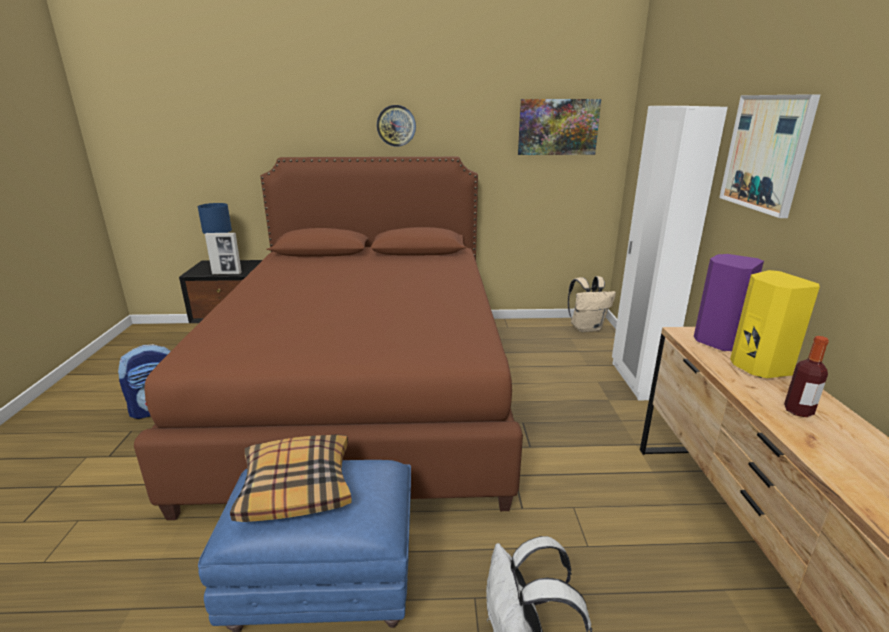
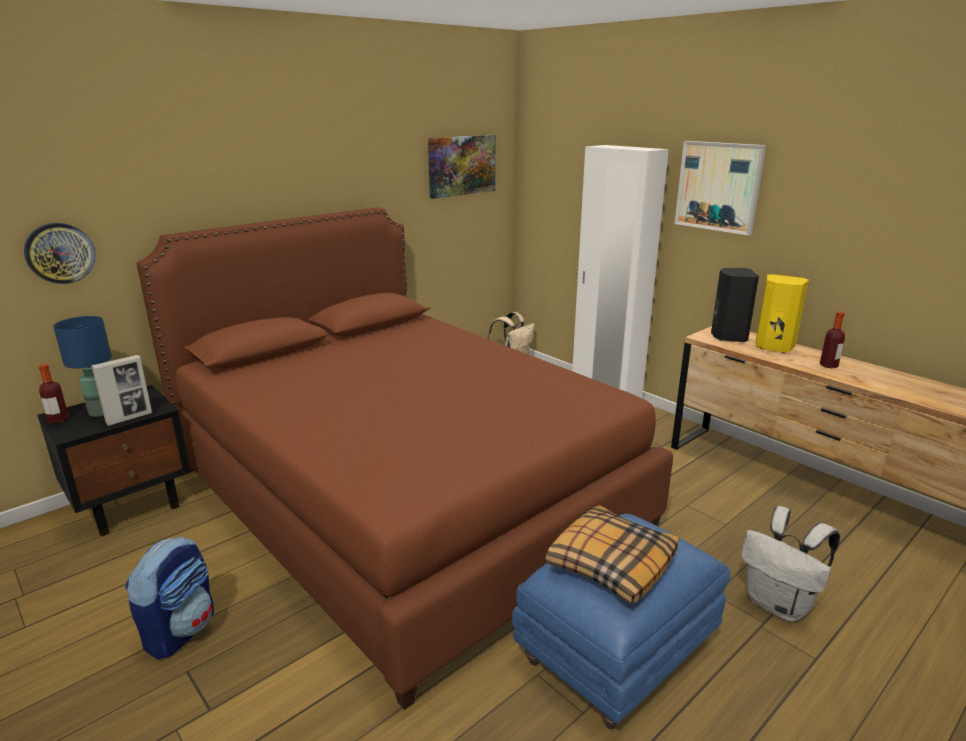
camera: 40 degrees left, 0 degrees up
(202, 265) = (58, 420): none -> bottle
(396, 125) = (305, 177): wall clock -> wall clock (60, 253)
(716, 341) = (728, 337): purple speaker -> black speaker

